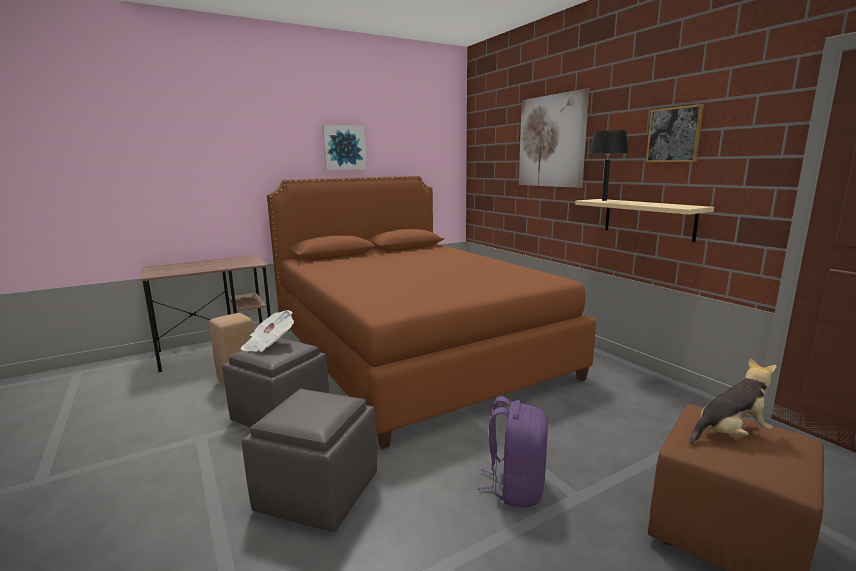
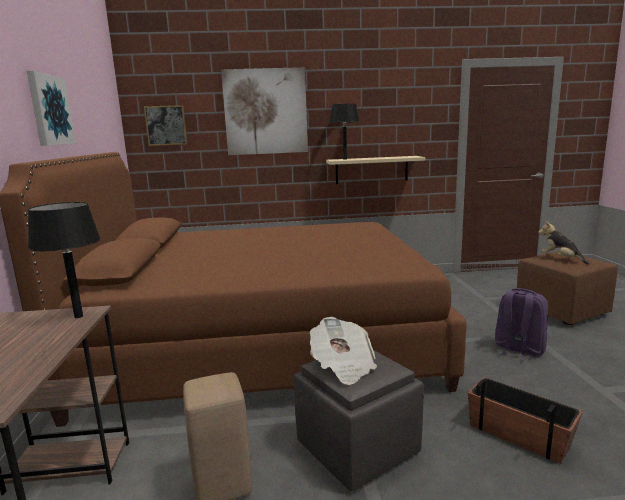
camera: 65 degrees left, 0 degrees up
(248, 264) = (78, 316): none -> black table lamp
(317, 492) = (519, 434): grey ottoman -> planter
(674, 135) = (384, 109): picture -> picture (166, 125)
(729, 434) = (561, 259): plush toy -> plush toy turned 45 degrees counterclockwise

